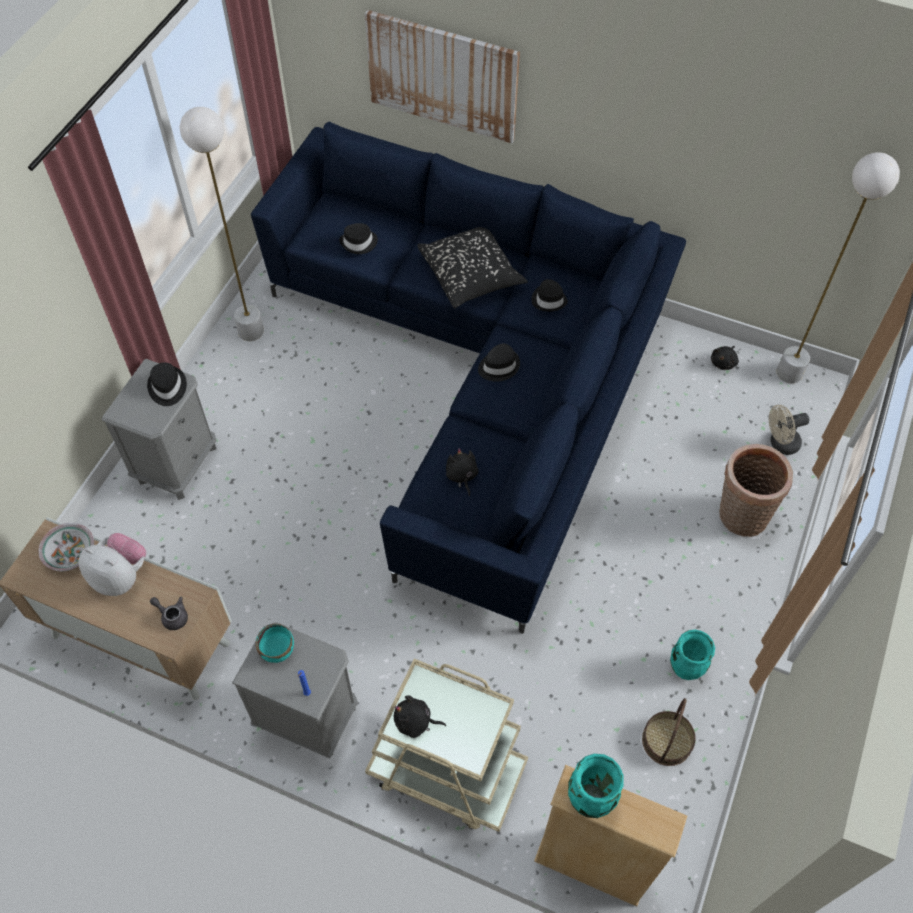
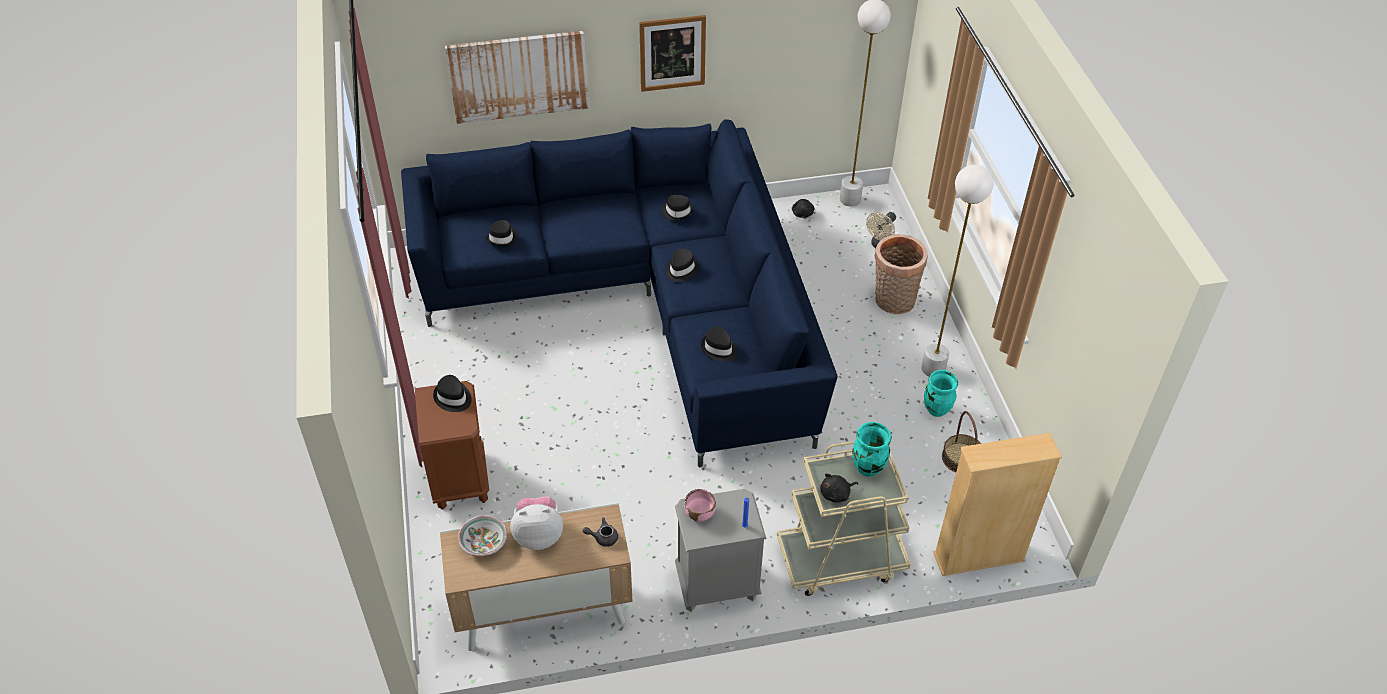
camera: 35 degrees left, 10 degrees down
(177, 463) = (459, 479): grey nightstand -> brown nightstand
(251, 331) = (433, 359): white floor lamp -> white floor lamp (933, 369)
(277, 650) = (700, 513): turquoise bowl -> pink bowl
(461, 476) = (719, 348): black plush toy -> black hat
(471, 274) = (606, 220): black pillow -> none
(590, 800) = (991, 456): turquoise vase -> turquoise vase (868, 468)
(618, 119) = (672, 53): none -> picture

